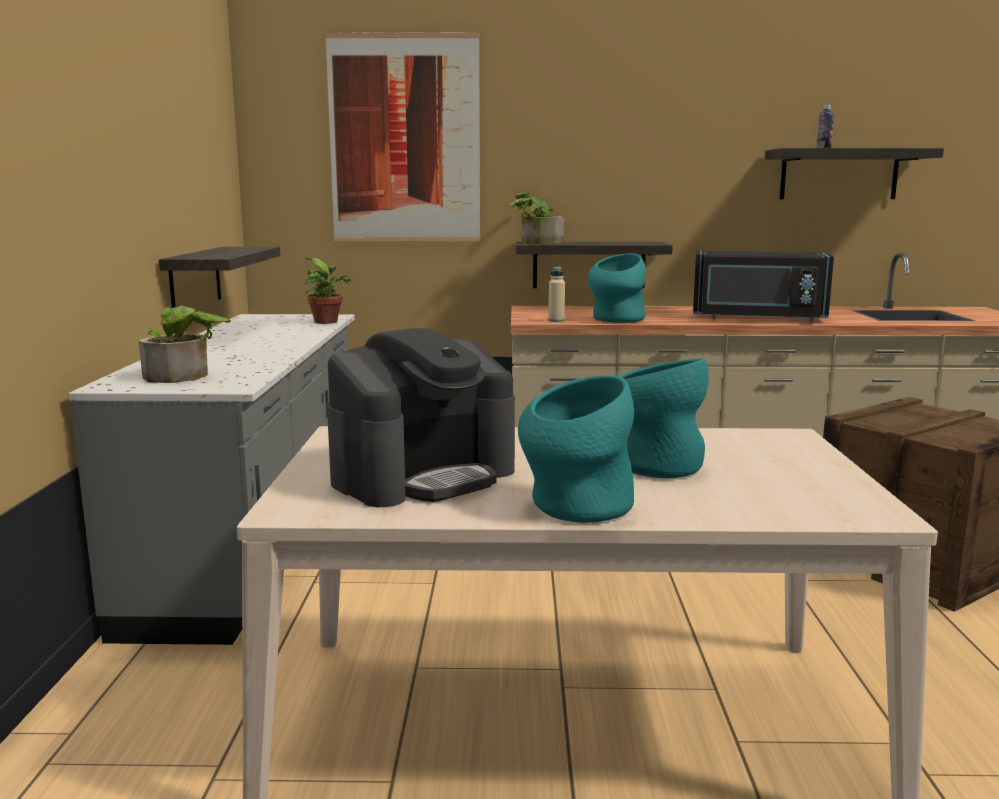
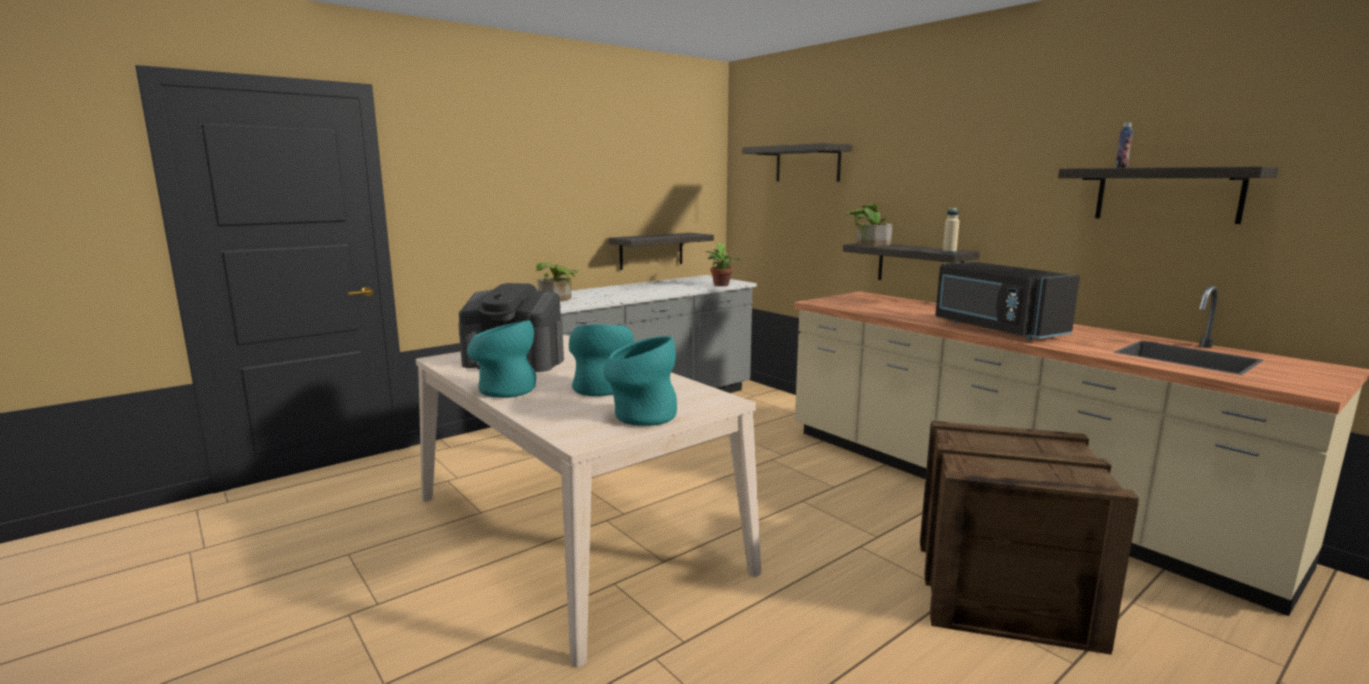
camera: 50 degrees right, 0 degrees up
(404, 139) = (807, 164): picture -> shelf
(556, 320) = (832, 304): beige bottle -> beige bottle (949, 252)
(616, 320) = (874, 310): turquoise vase -> turquoise vase (640, 416)

